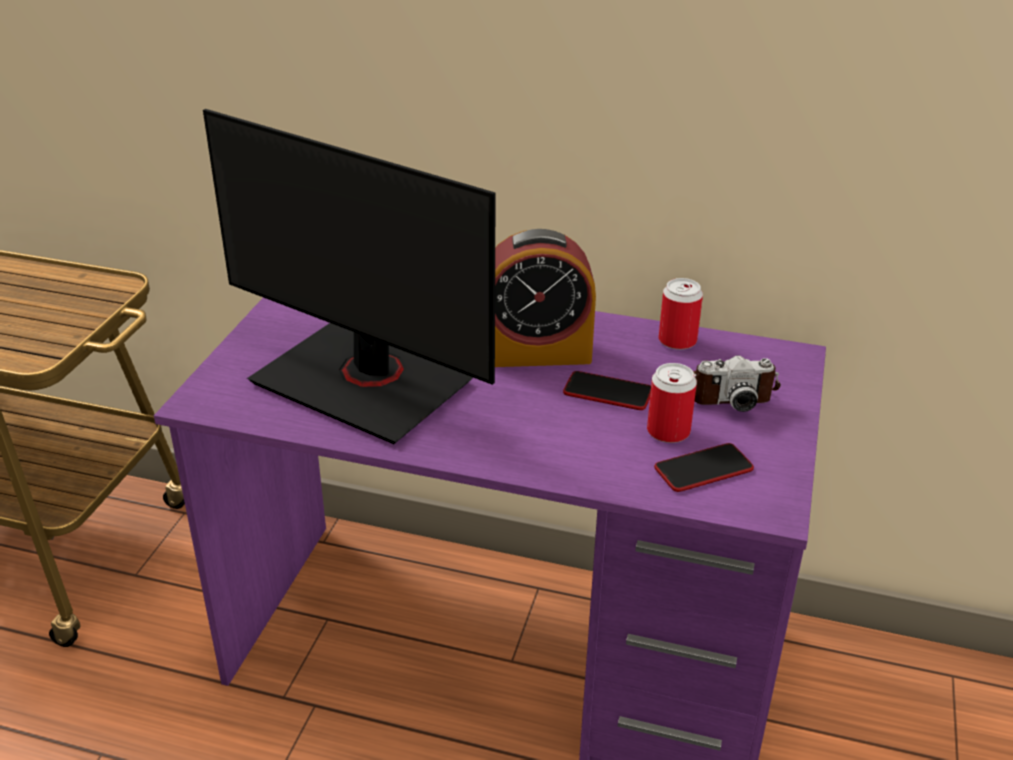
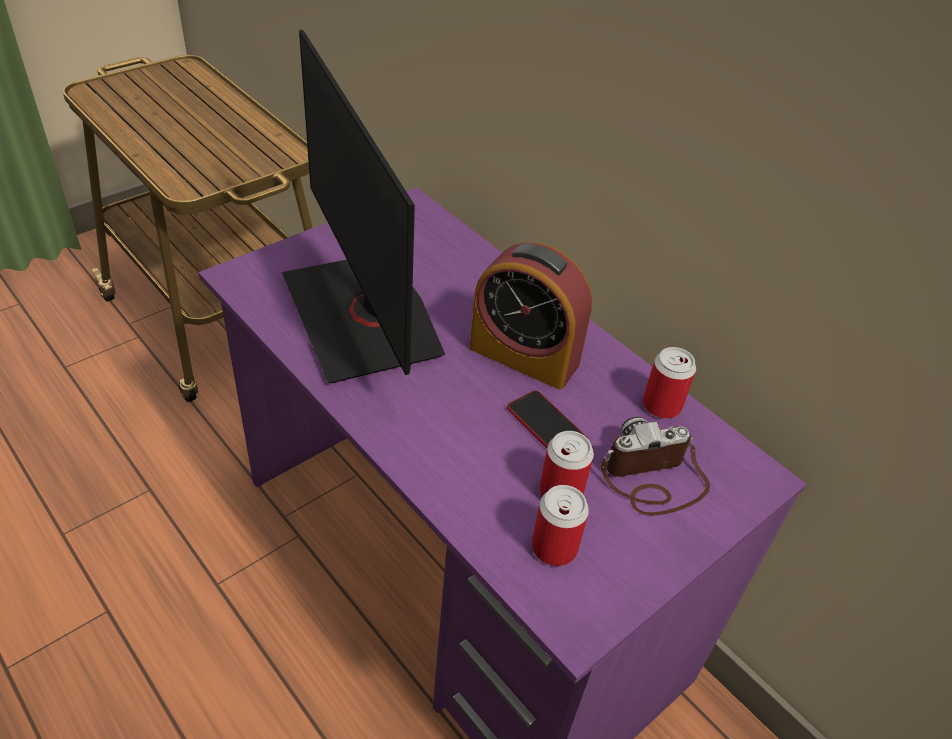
camera: 30 degrees right, 10 degrees up
(703, 469) = (554, 547): phone -> can
(724, 392) = (653, 480): camera -> camera turned 135 degrees clockwise

